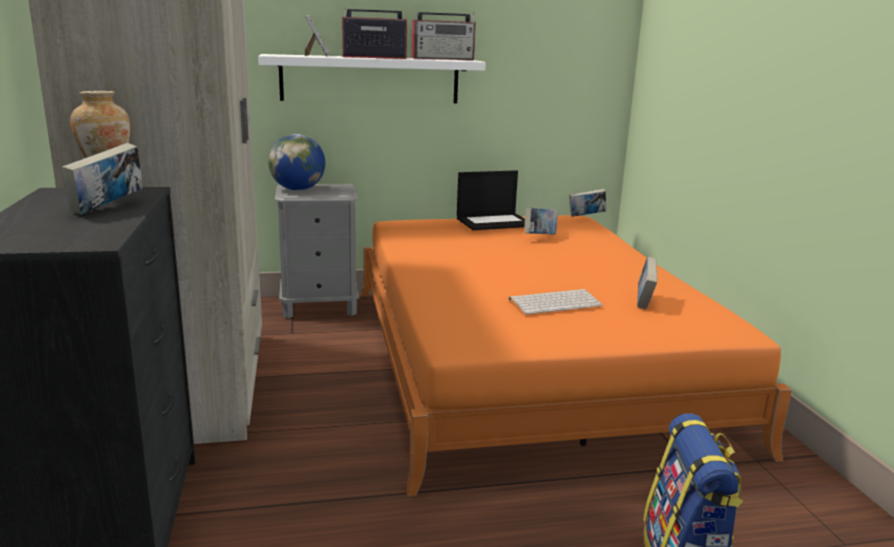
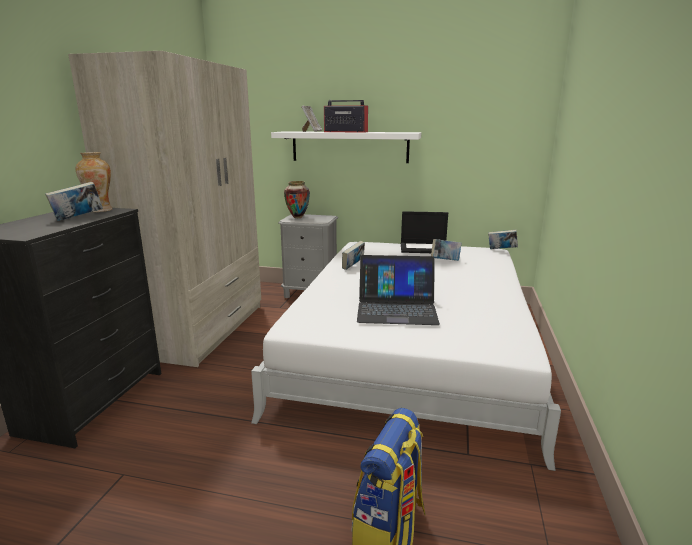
camera: 25 degrees right, 0 degrees up
(298, 189) = (297, 217): globe -> vase
(443, 59) = (395, 132): radio -> none
(525, 359) = (411, 349): orange bed -> white bed
(556, 302) = (396, 309): keyboard -> laptop
(644, 301) = (468, 318): book -> book (353, 266)

